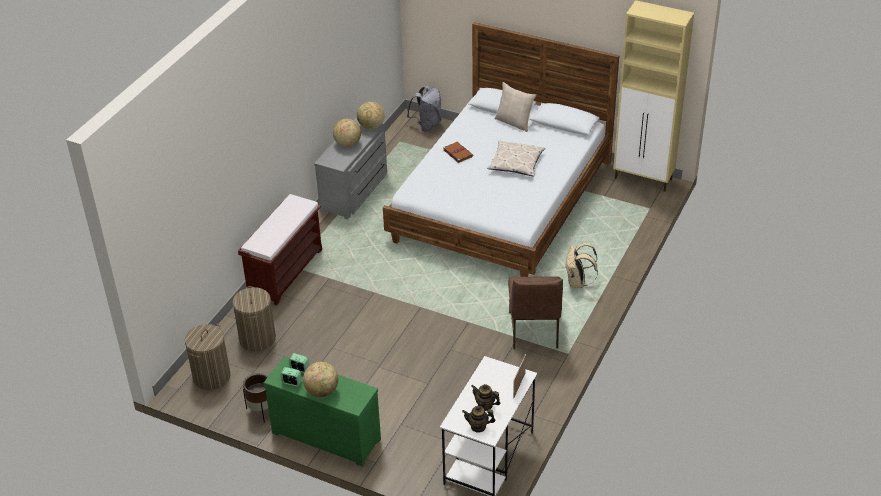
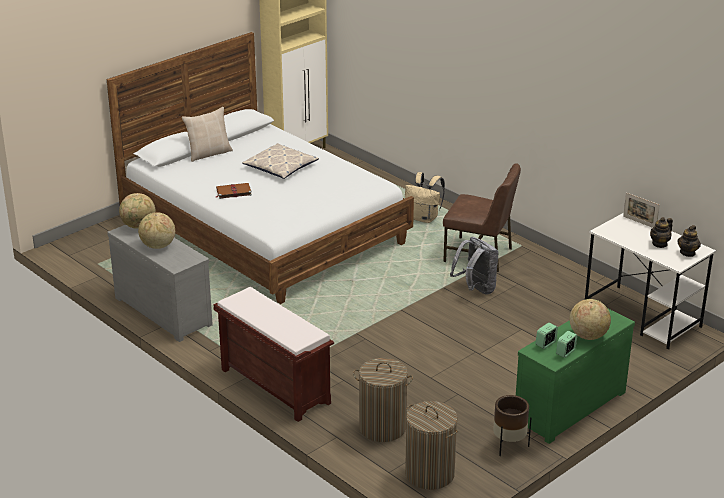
camera: 70 degrees left, 10 degrees down
(427, 125) = (84, 241): grey backpack -> grey backpack (475, 289)

